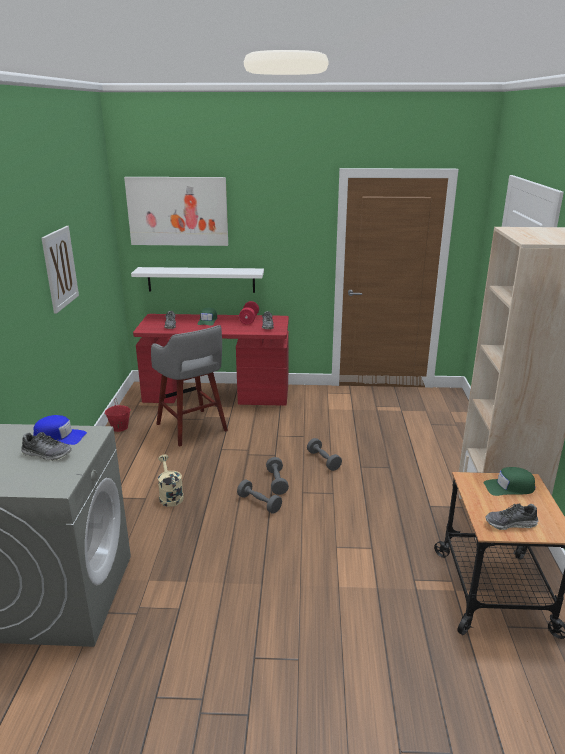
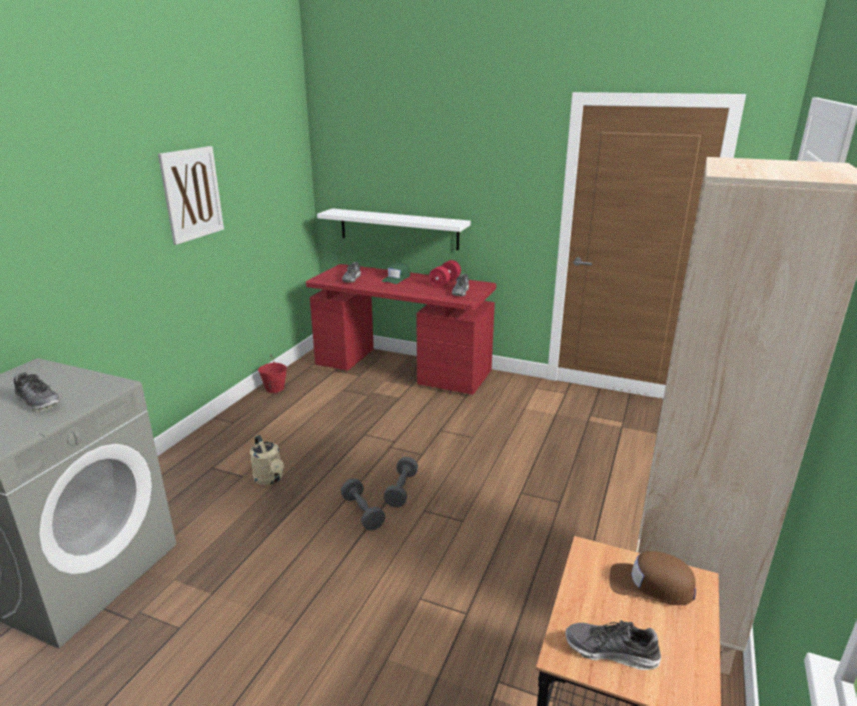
camera: 20 degrees right, 0 degrees up
(59, 436) = (75, 384): blue cap -> none
(170, 496) = (270, 479): beige watering can -> beige watering can turned 150 degrees clockwise
(177, 211) = (375, 144): picture -> none
(192, 428) = (349, 403): grey stool -> none
(323, 460) = (477, 474): grey dumbbell -> none
(509, 487) = (651, 585): green cap -> brown cap

